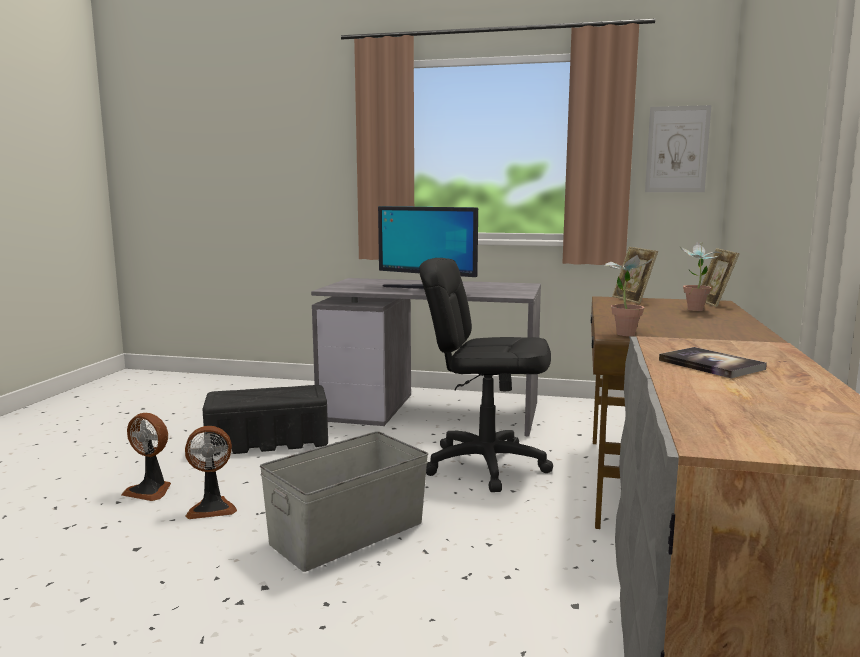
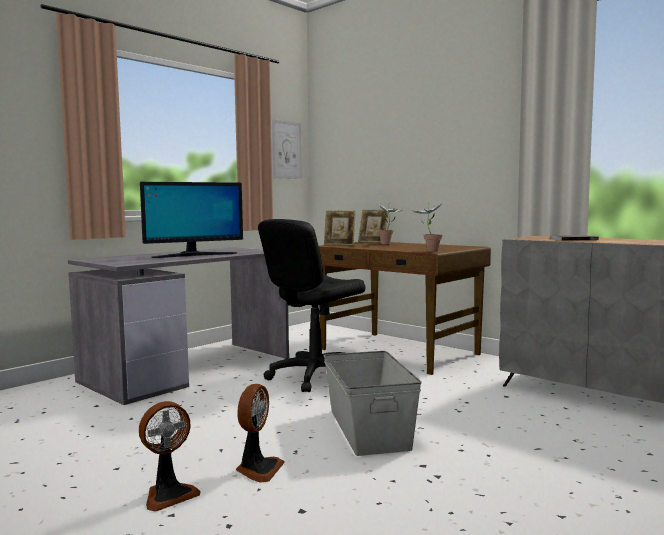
camera: 60 degrees left, 5 degrees down
(267, 441) = (137, 429): black storage box -> none

